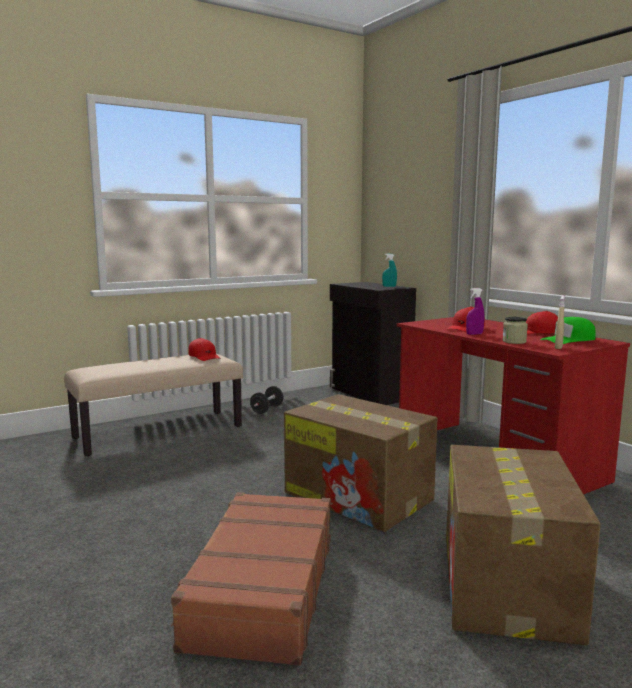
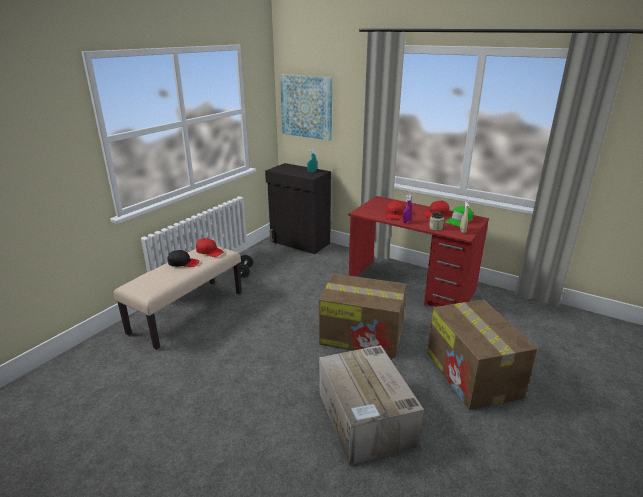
camera: 25 degrees left, 15 degrees up
(162, 361) = (183, 263): none -> black cap
(261, 590) = (366, 418): brown suitcase -> cardboard box
(393, 200) = (307, 106): none -> picture

